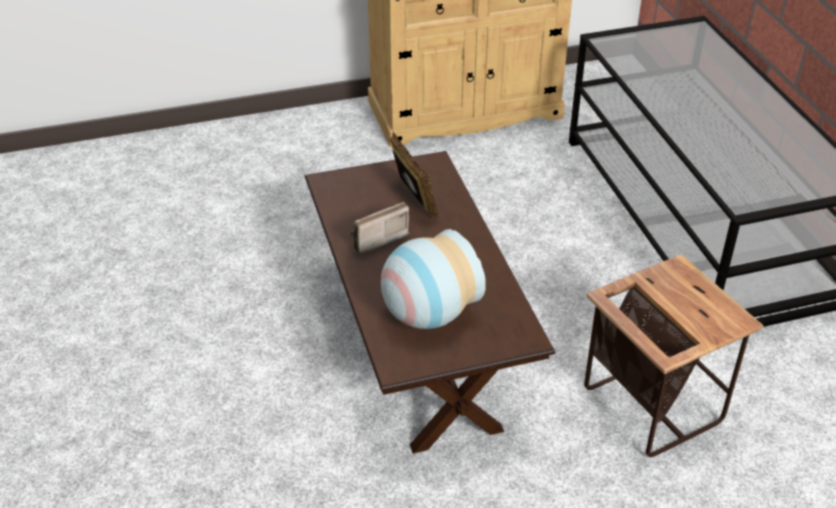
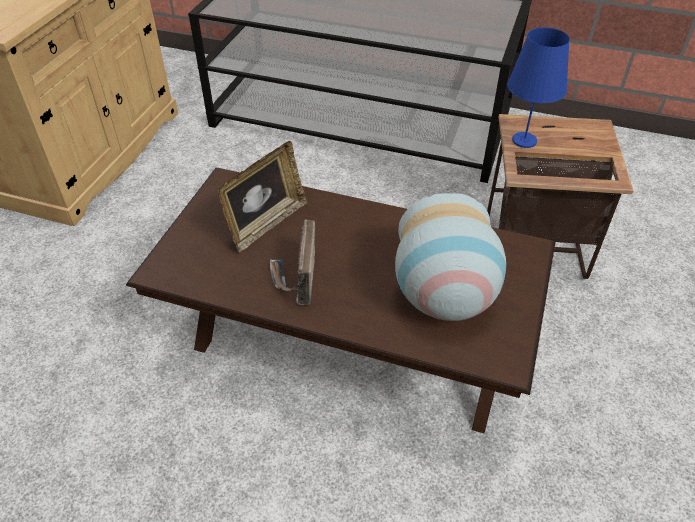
camera: 55 degrees left, 5 degrees up
(413, 200) = (266, 224): picture frame -> picture frame turned 120 degrees clockwise
(657, 281) = (524, 140): none -> blue table lamp

